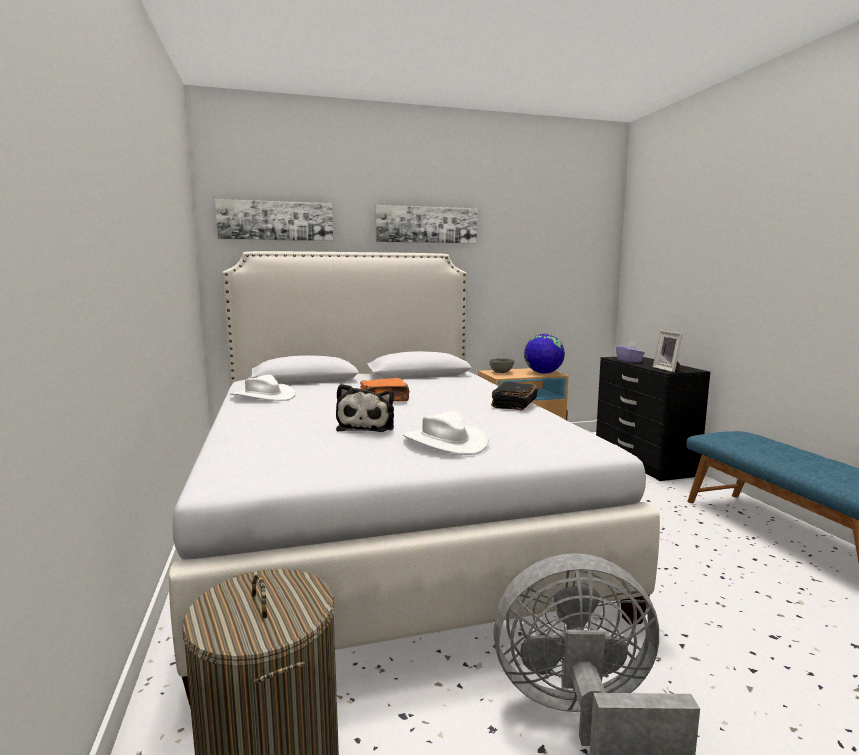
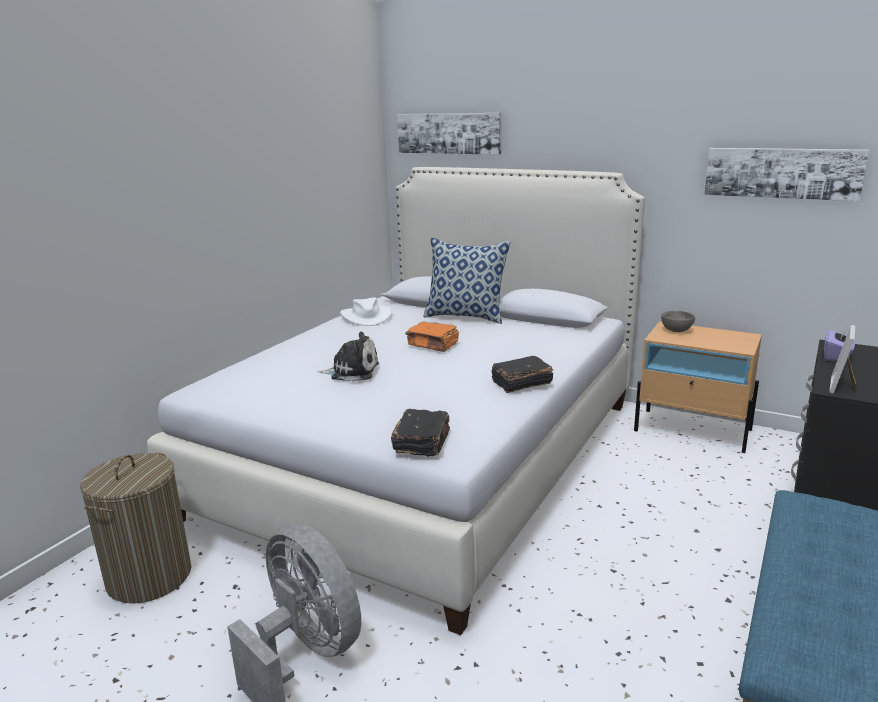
camera: 45 degrees right, 10 degrees up
(357, 382) = (466, 316): none -> pillow
(367, 426) = (351, 371): plush toy -> plush toy turned 135 degrees counterclockwise
(426, 225) = (607, 133): picture -> picture (782, 173)
(444, 442) = (361, 405): white hat -> none
(543, 373) = (728, 344): globe -> none
(561, 447) = (422, 443): none -> black book

